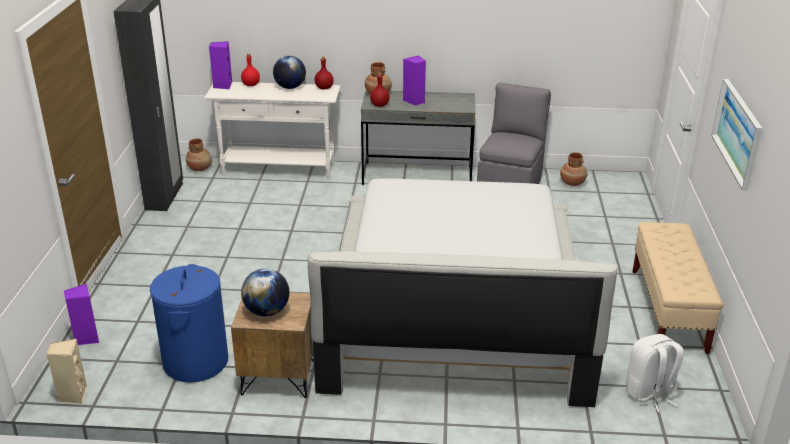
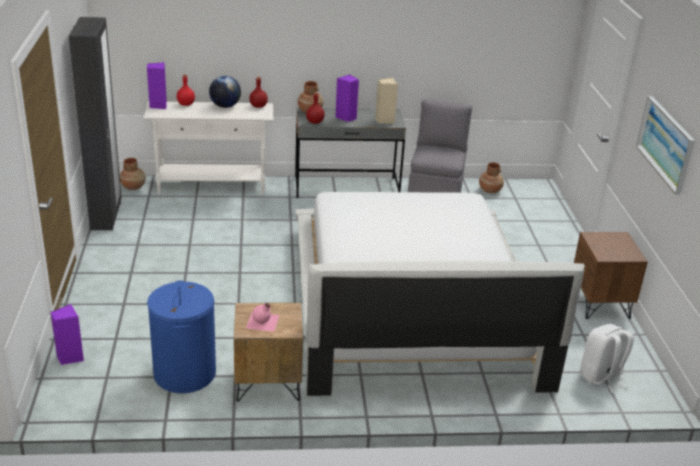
camera: 10 degrees left, 0 degrees up
(73, 396) = (73, 413): beige speaker -> beige speaker (384, 120)
(267, 311) = (263, 321): globe -> pink bottle
(668, 311) = (600, 303): beige bench -> brown nightstand

